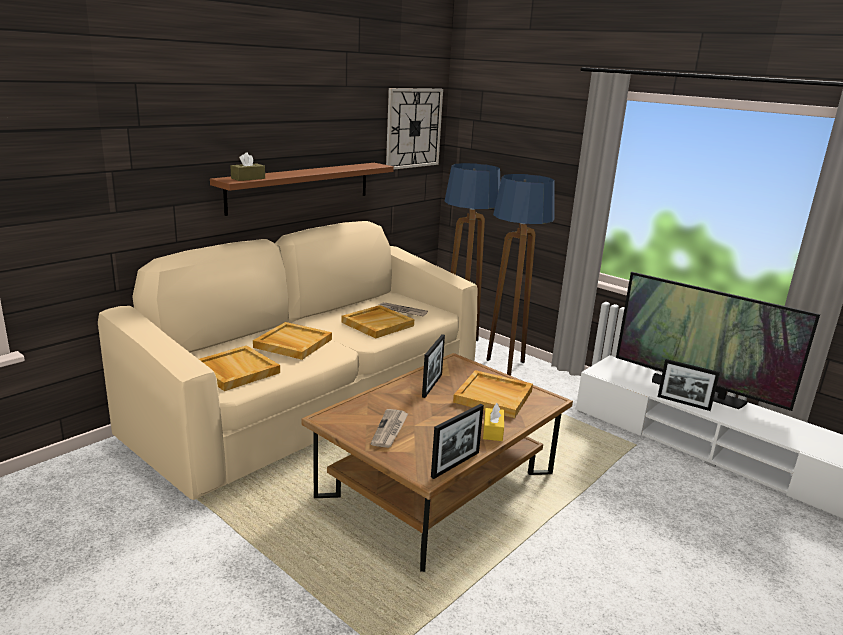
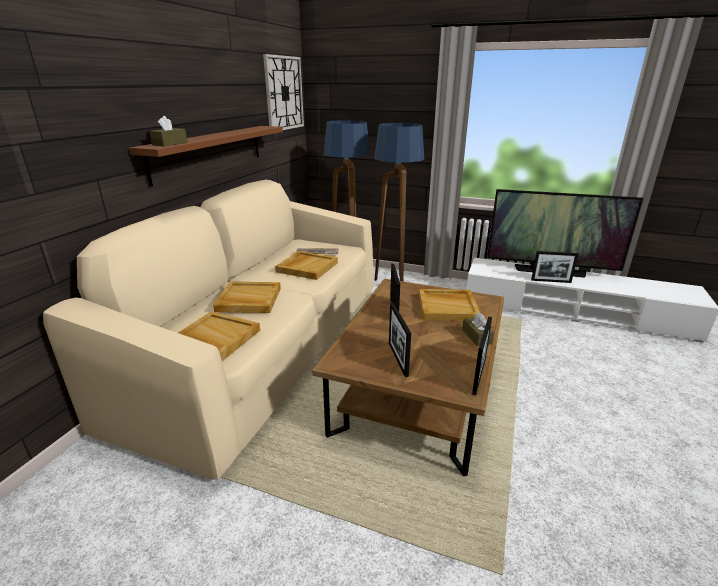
camera: 20 degrees left, 5 degrees up
(390, 430) = (398, 359): newspaper -> picture frame
(493, 431) = (476, 337): yellow tissue box -> brown tissue box

